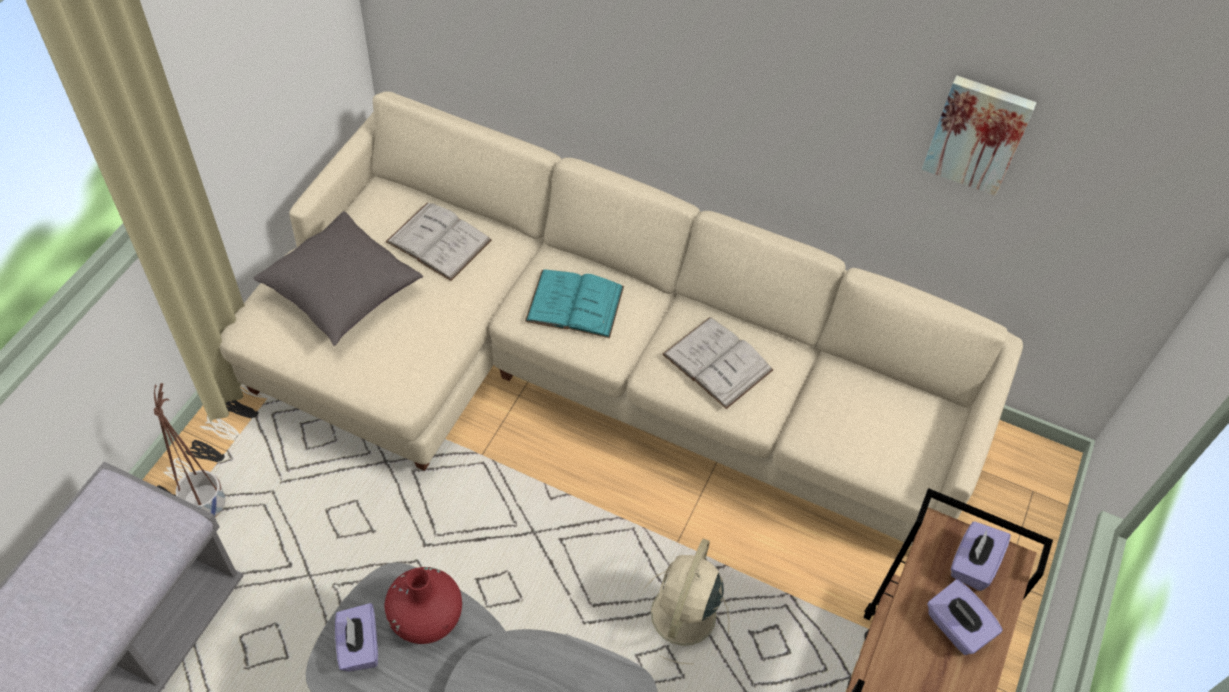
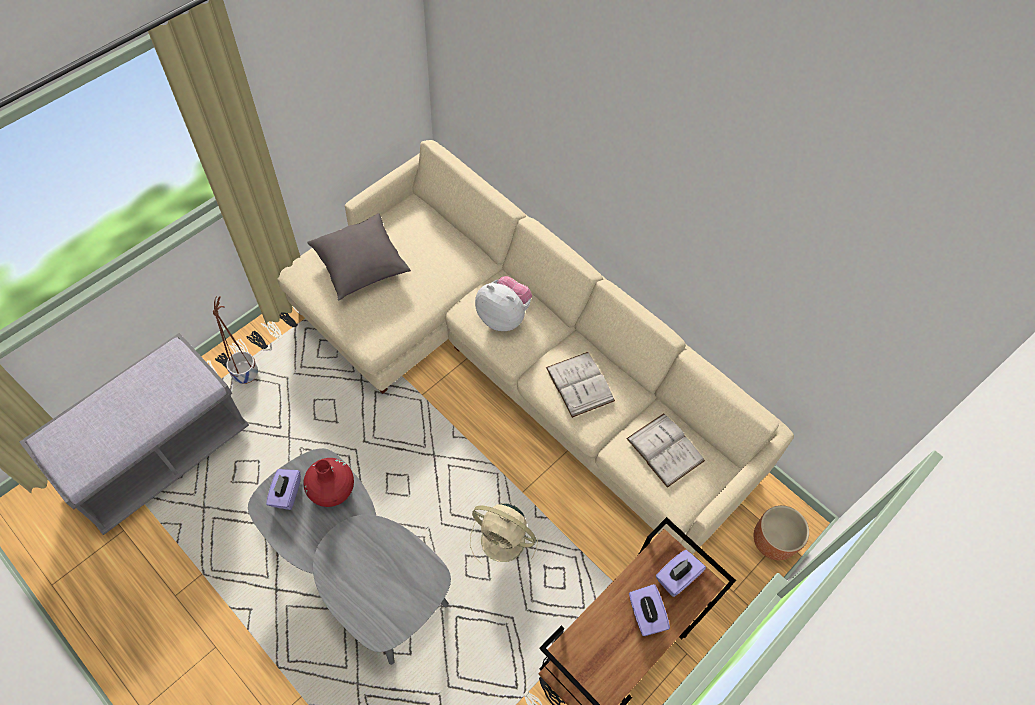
camera: 20 degrees right, 5 degrees up
(439, 241) = (434, 249): white book -> white book (665, 449)
(575, 304) = (503, 316): turquoise book -> plush toy
(682, 617) = (505, 541): beige fan -> beige fan turned 105 degrees counterclockwise
(978, 133) = (780, 287): picture -> none
(1025, 498) = (773, 541): none -> brown planter

